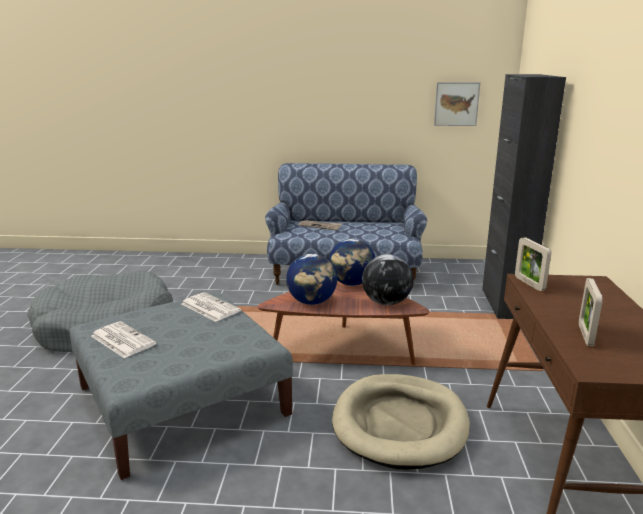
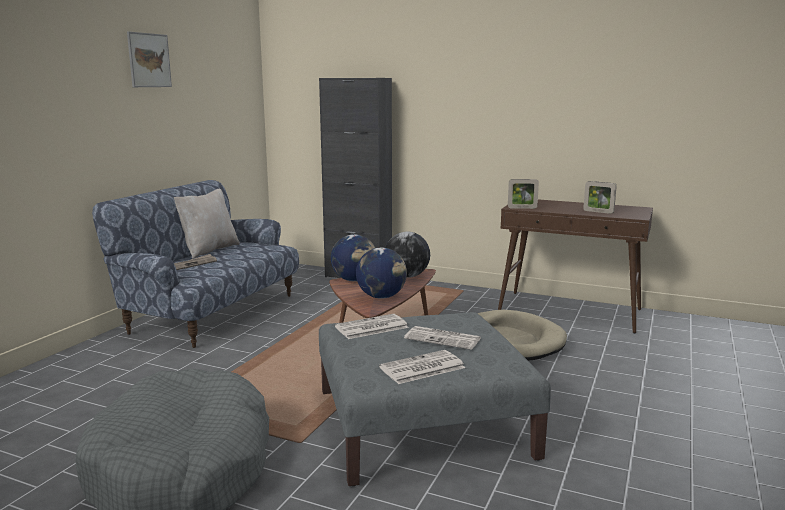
camera: 70 degrees left, 5 degrees down
(189, 340) = (444, 339): none -> newspaper
(365, 222) = (208, 250): none -> beige pillow
(456, 104) = (231, 111): picture -> picture (149, 60)

